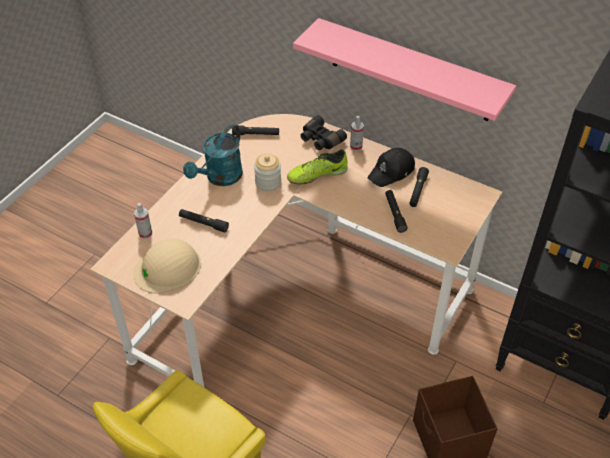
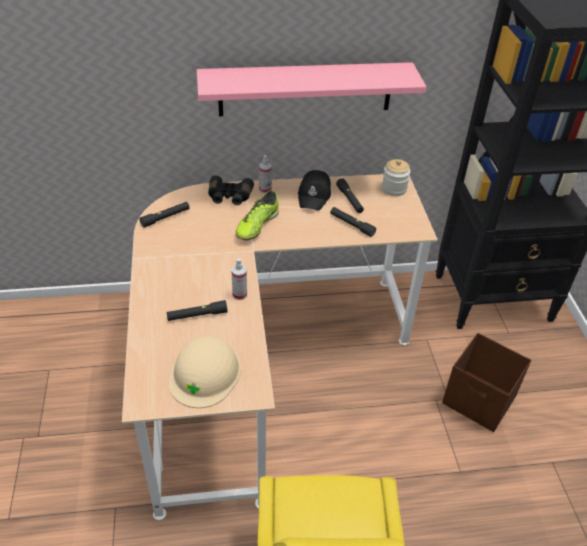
camera: 40 degrees left, 5 degrees down
(145, 233) = (147, 355): spray bottle -> spray bottle (239, 294)
(220, 178) = (171, 269): turquoise watering can -> none
(268, 182) = (220, 251): jar -> jar (394, 189)

